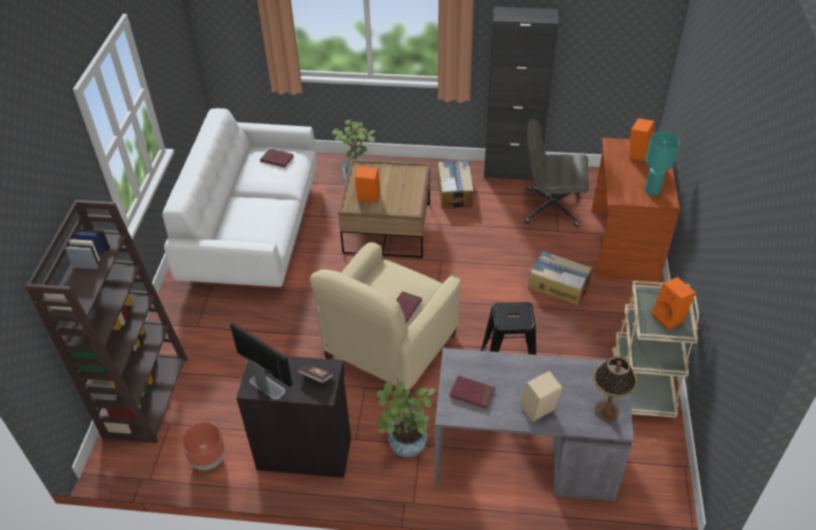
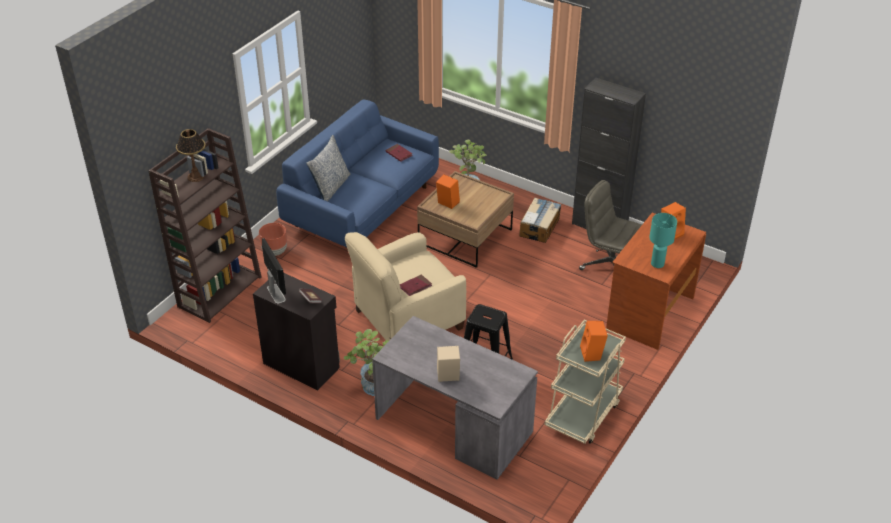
camera: 25 degrees right, 5 degrees down
(208, 459) = (236, 345): brown planter -> brown planter (275, 251)
(224, 223) = (330, 187): none -> pillow
(254, 231) = (362, 206): white sofa -> blue sofa
(472, 393) = (411, 350): red book -> none
(558, 285) = (570, 323): cardboard box -> none
(606, 411) = (495, 395): table lamp -> table lamp (195, 176)

